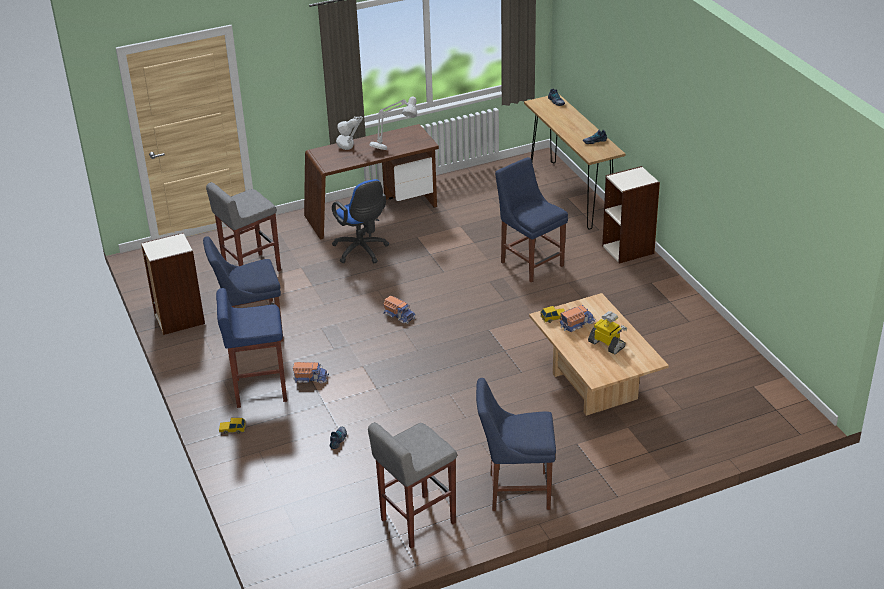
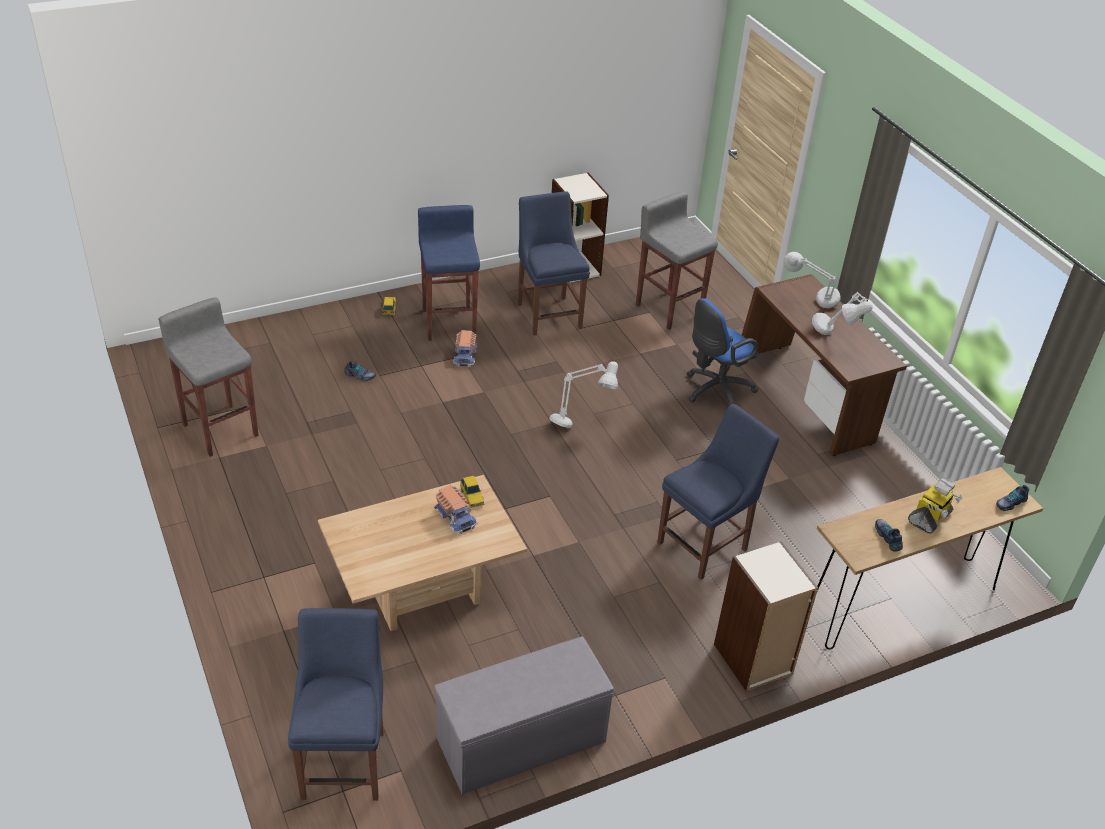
camera: 85 degrees right, 5 degrees up
(399, 315) = (580, 420): toy truck -> grey table lamp
(515, 490) = (246, 504): blue chair -> blue chair (344, 760)
(607, 344) = (406, 542): toy robot -> toy robot (930, 518)
(716, 338) = (520, 741): none -> grey bench

